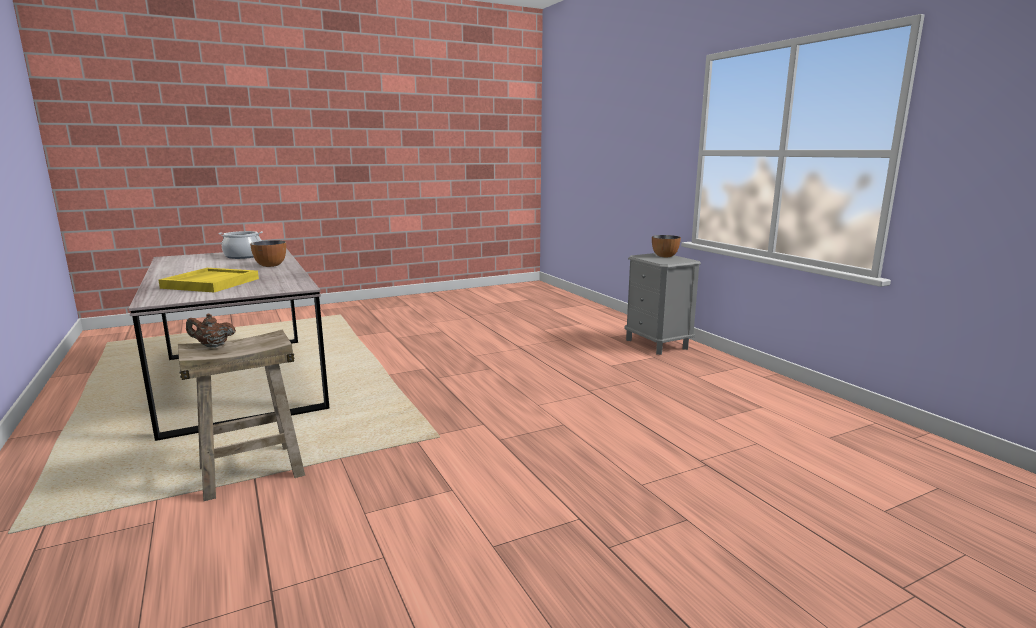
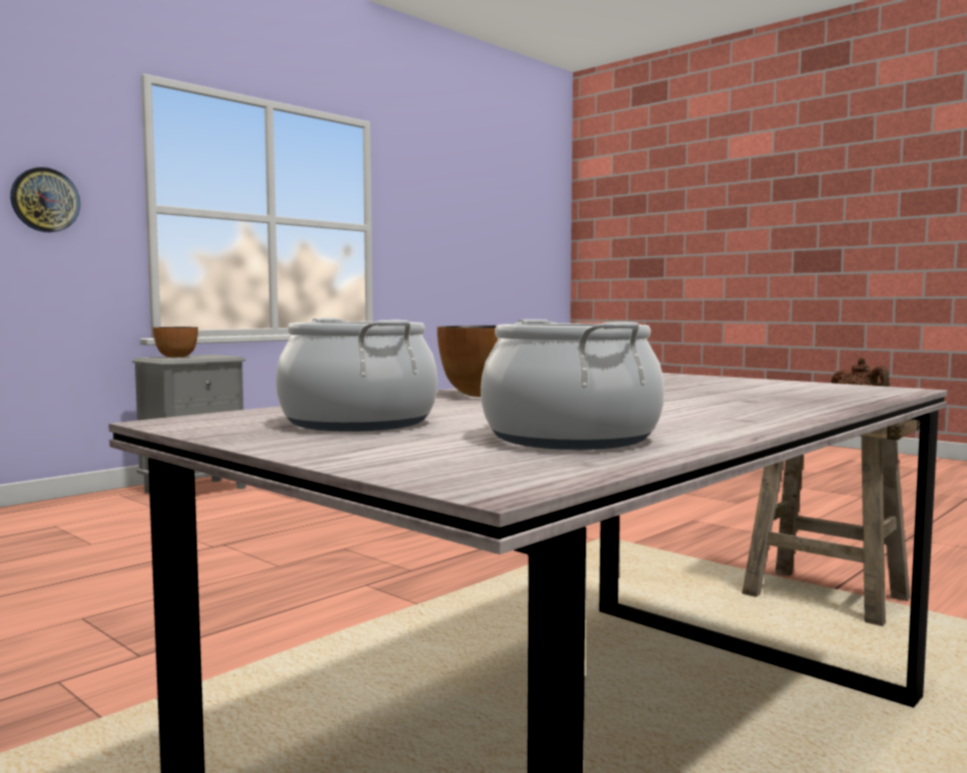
camera: 110 degrees left, 10 degrees down
(185, 263) = (571, 438): none -> cooking pot
(211, 283) = (723, 392): yellow tray -> none
(656, 153) = (45, 200): none -> wall clock

